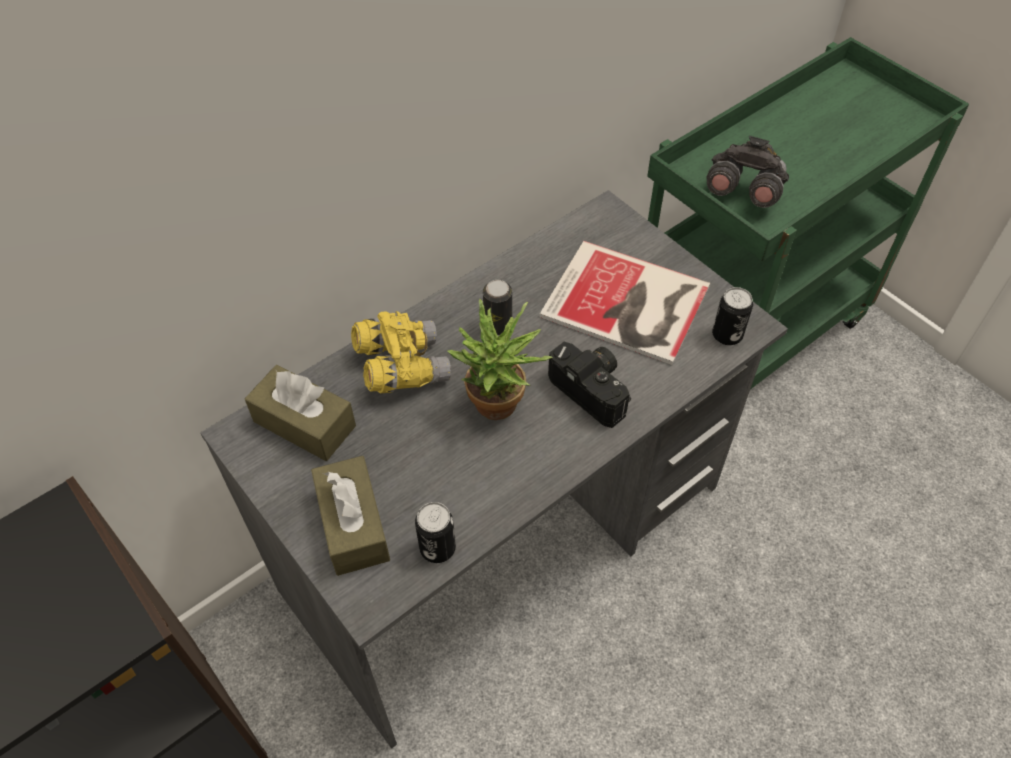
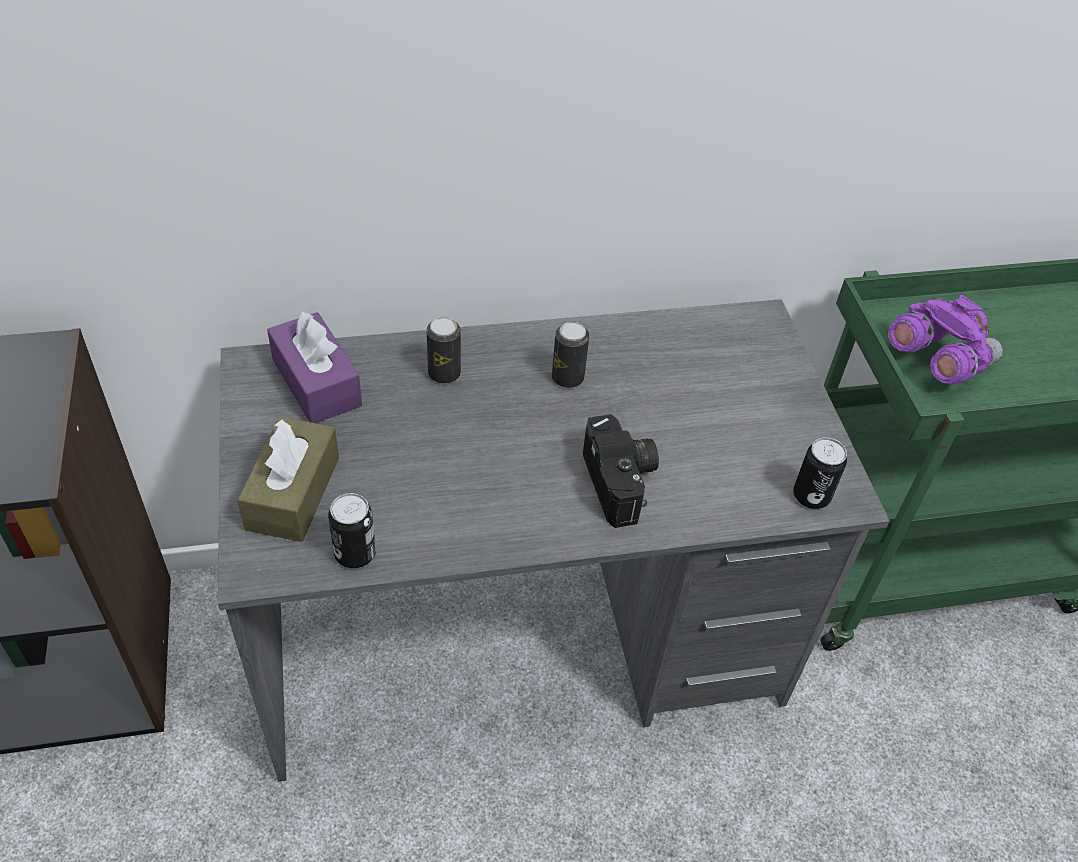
camera: 25 degrees right, 5 degrees down
(304, 423) = (316, 383): brown tissue box -> purple tissue box
(401, 367) = (444, 373): yellow binoculars -> can
(499, 410) = (510, 457): potted plant -> none
(628, 305) = (720, 418): book -> none
(743, 191) = (936, 360): grey binoculars -> purple binoculars

